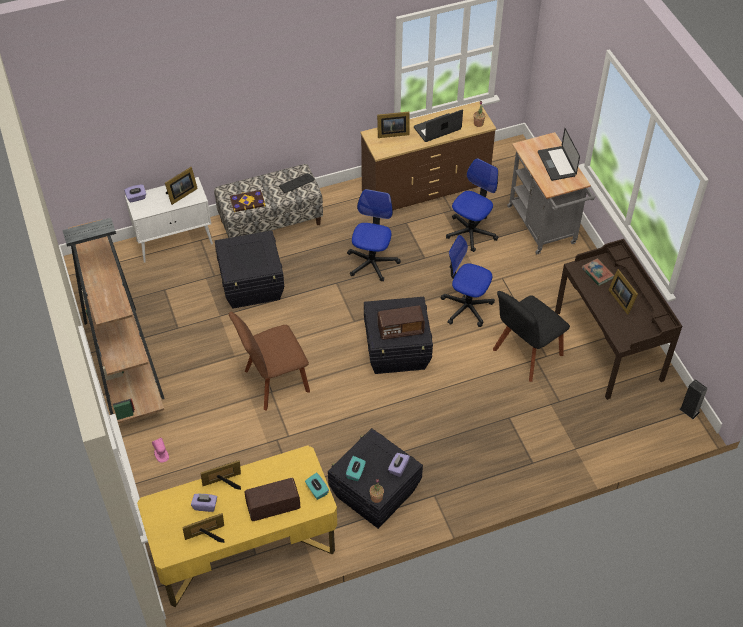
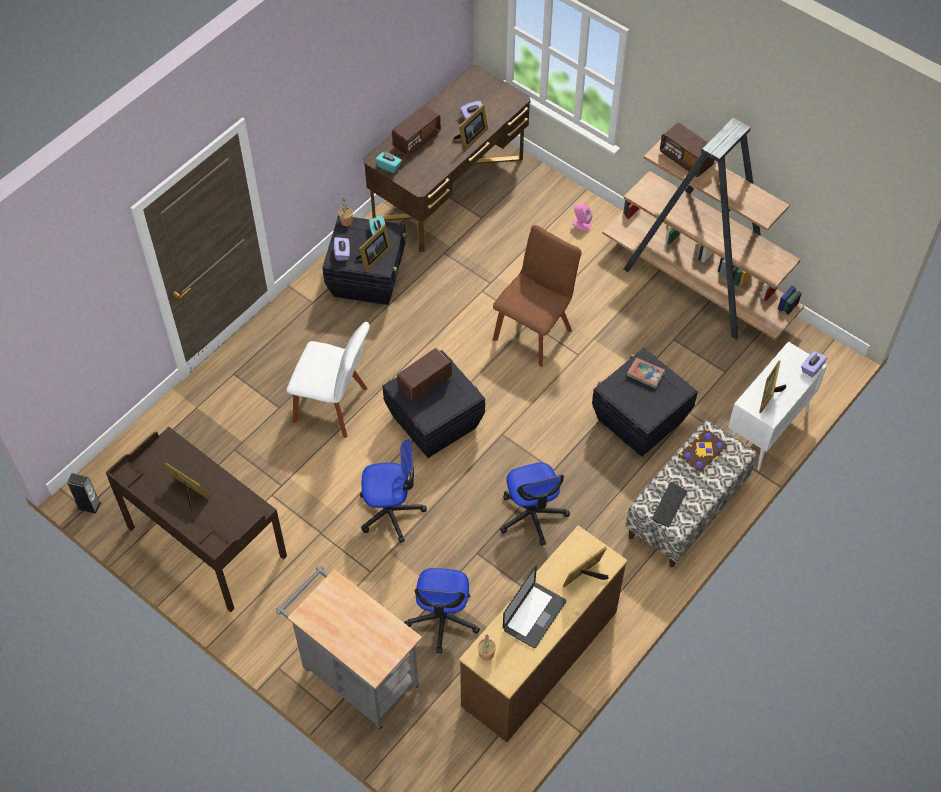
camera: 150 degrees right, 5 degrees up
(104, 295) = (686, 159): none -> radio
(207, 536) = (453, 98): picture frame -> picture frame (373, 258)
(244, 549) = (449, 188): yellow desk -> brown desk
(465, 398) = (334, 406): none -> white chair
(525, 354) = (295, 485): black chair -> none
(556, 164) = (346, 629): laptop -> none
(597, 273) = (231, 514): book -> book (645, 374)

